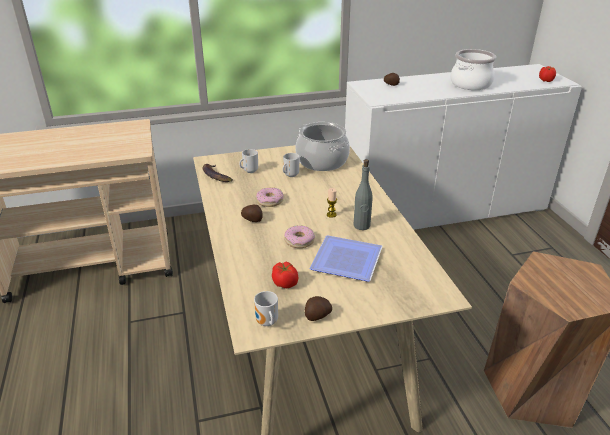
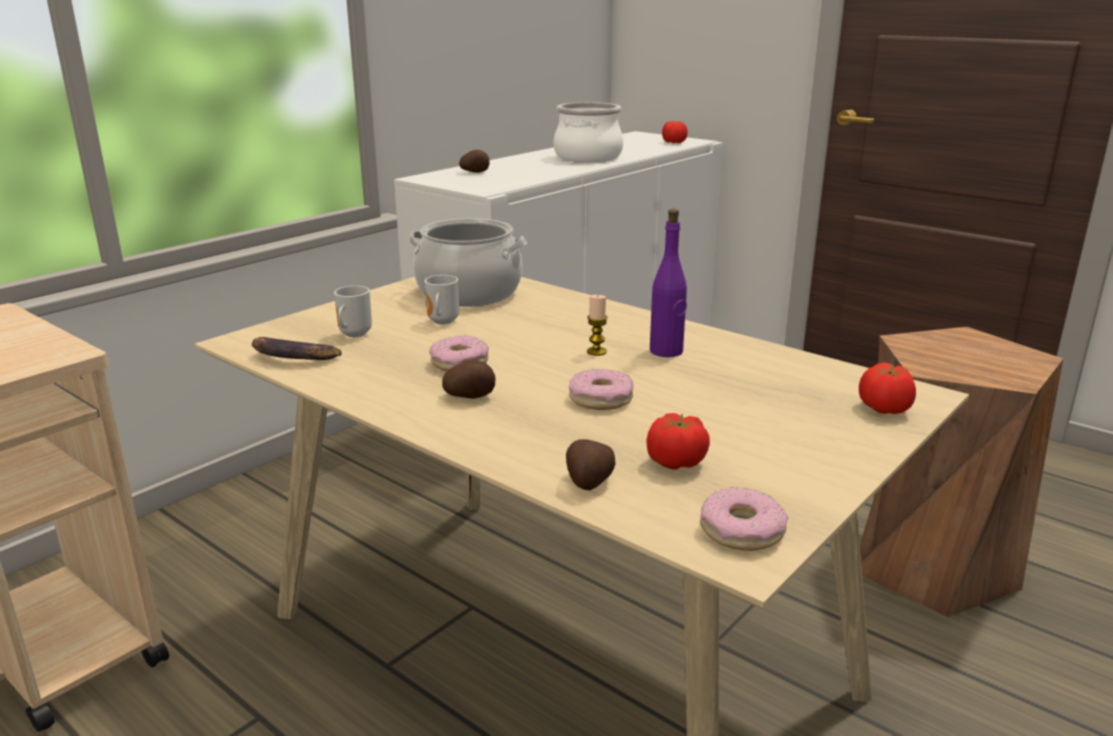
camera: 35 degrees left, 10 degrees down
(266, 323) = (742, 531): mug -> donut
(317, 316) = (802, 486): potato -> potato (588, 482)
(344, 261) = (717, 402): plate -> none
(361, 225) = (666, 351): grey bottle -> purple bottle
(412, 296) = (883, 409): none -> tomato

